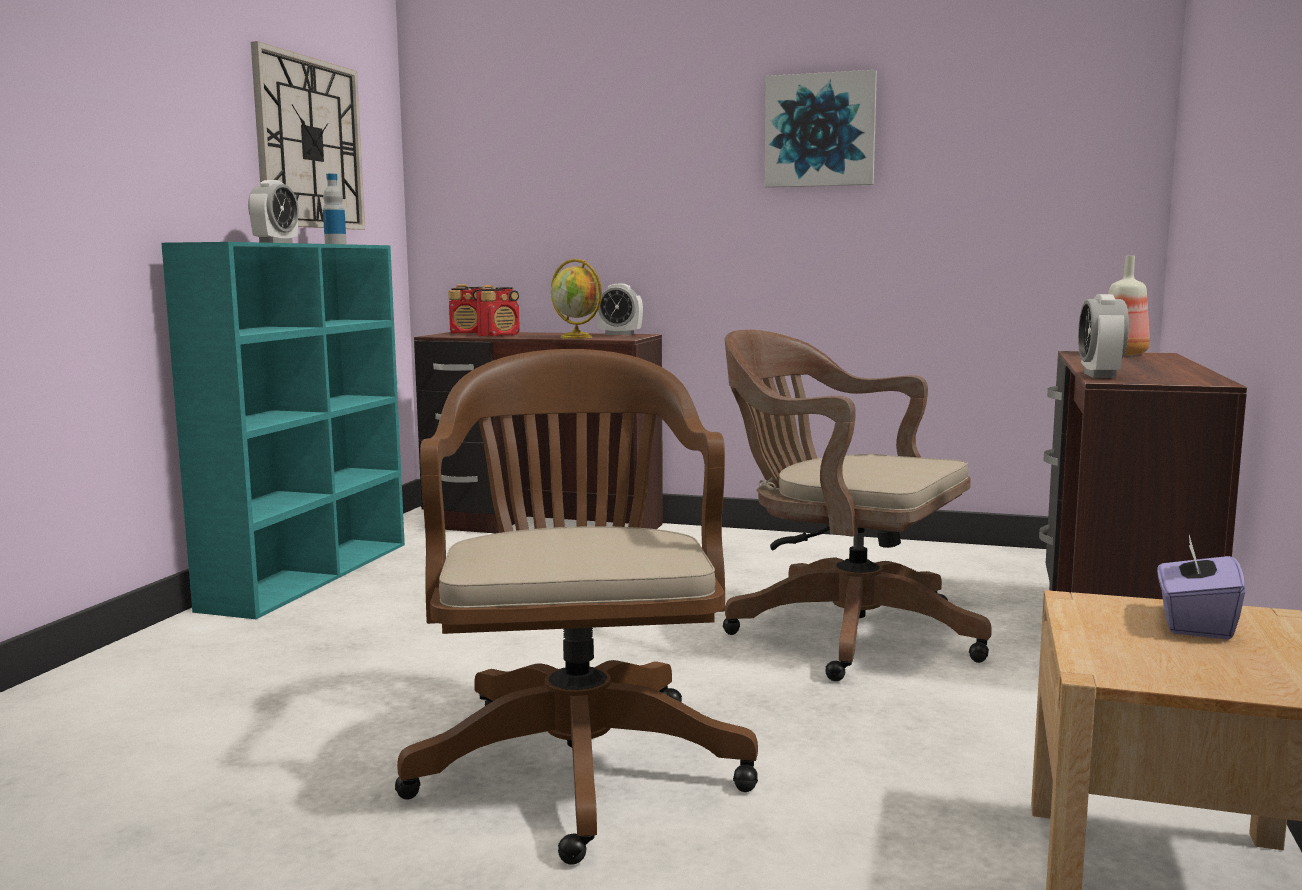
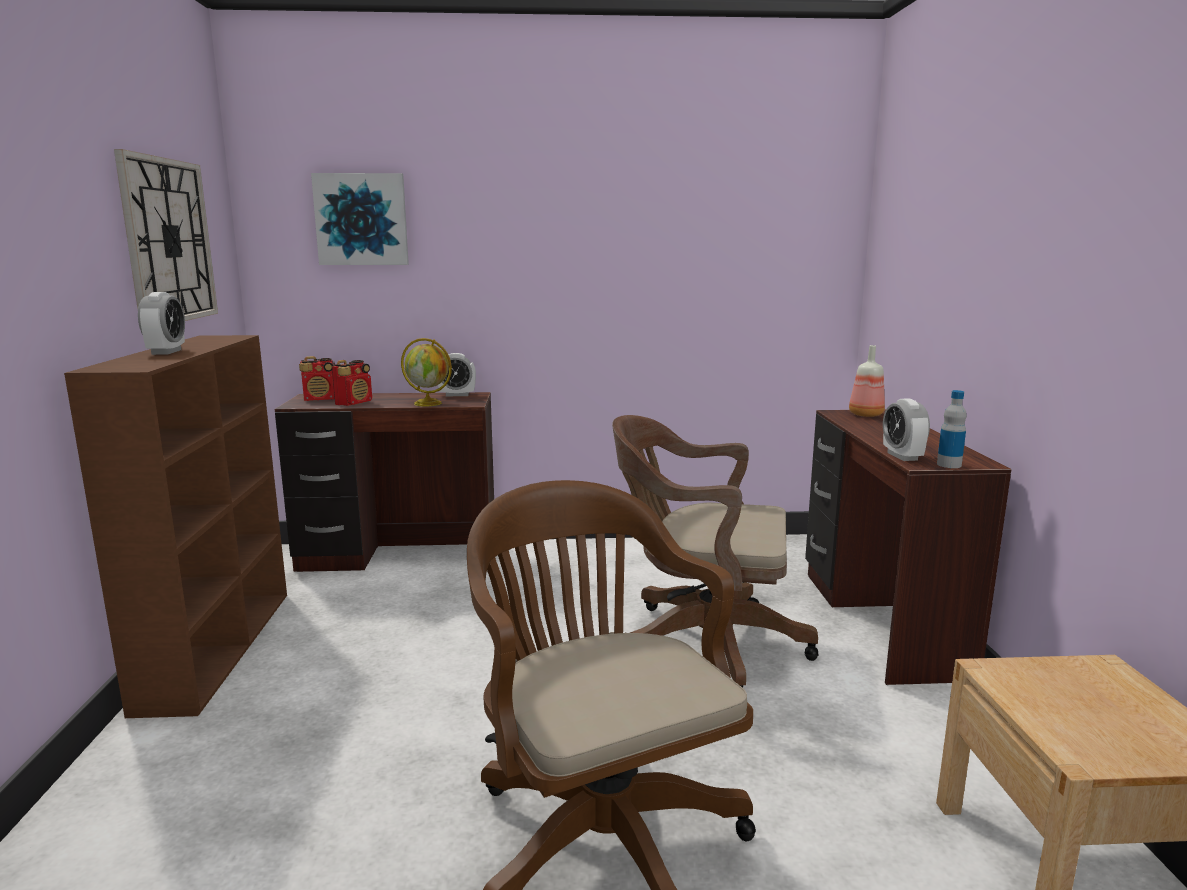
camera: 20 degrees left, 5 degrees up
(310, 574) = (218, 646): turquoise bookcase -> brown bookcase
(335, 244) = (207, 339): bottle -> bottle (949, 465)
(820, 130) = (616, 229): picture -> picture (361, 219)
(1194, 623) = (1077, 684): purple tissue box -> none

